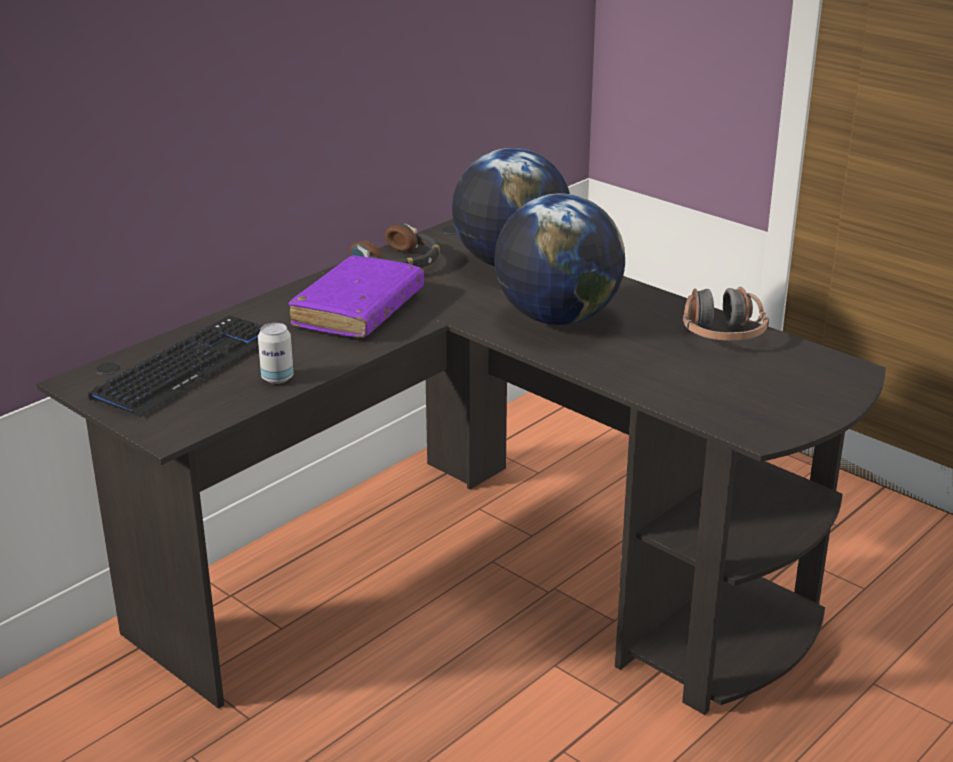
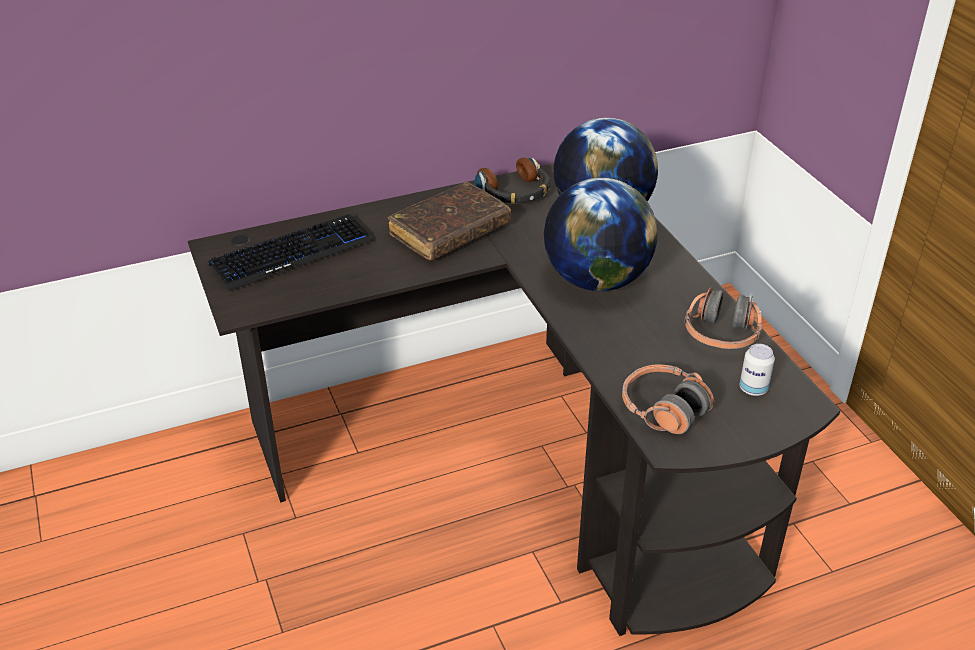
camera: 25 degrees right, 10 degrees up
(277, 378) = (345, 281): can -> can (753, 389)
(358, 310) = (450, 232): purple book -> brown book
(725, 406) = (663, 409): none -> headphones

